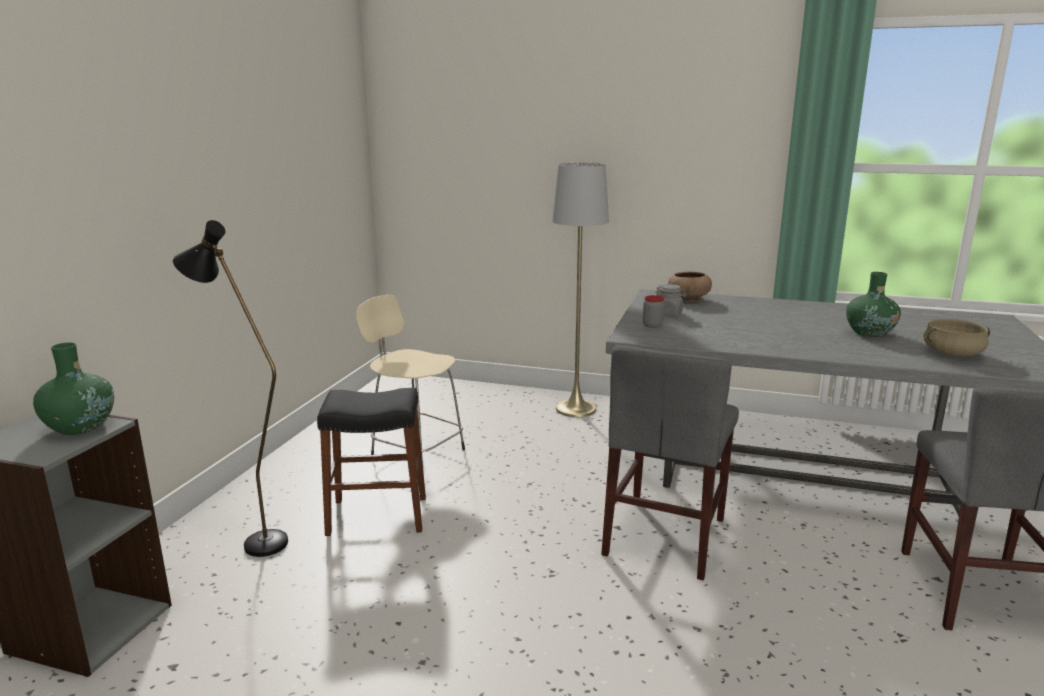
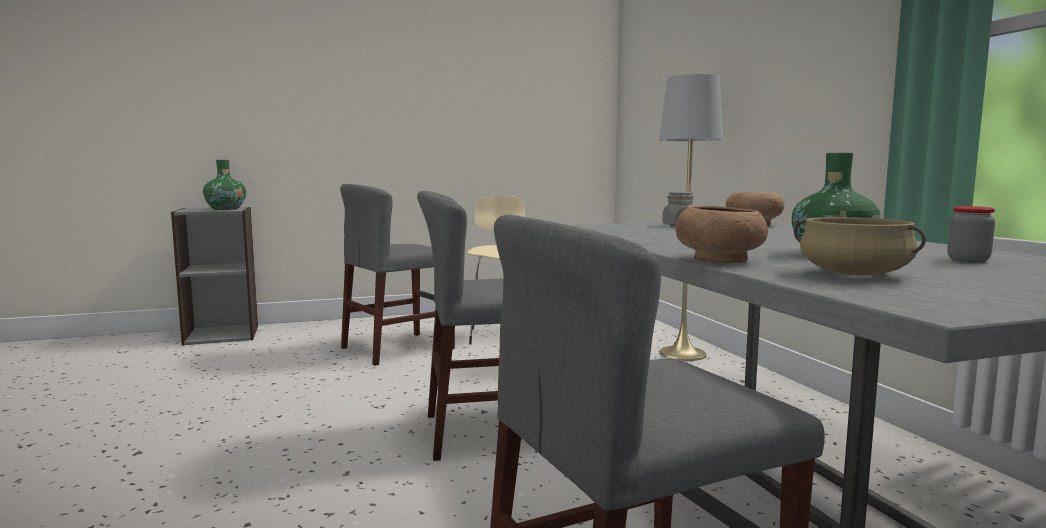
camera: 55 degrees right, 10 degrees down
(254, 540) = (334, 335): black floor lamp -> none
(377, 515) = (398, 348): black stool -> grey chair
(652, 325) = (622, 226): jar -> jar (968, 260)
(884, 359) = (720, 260): none -> brown bowl

